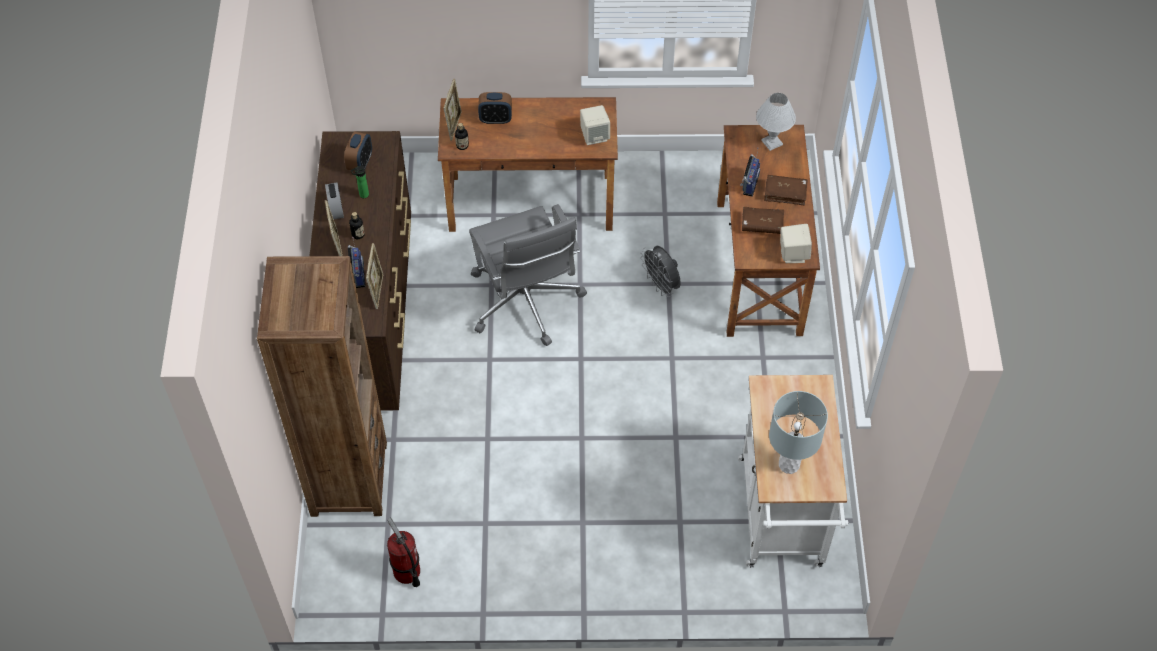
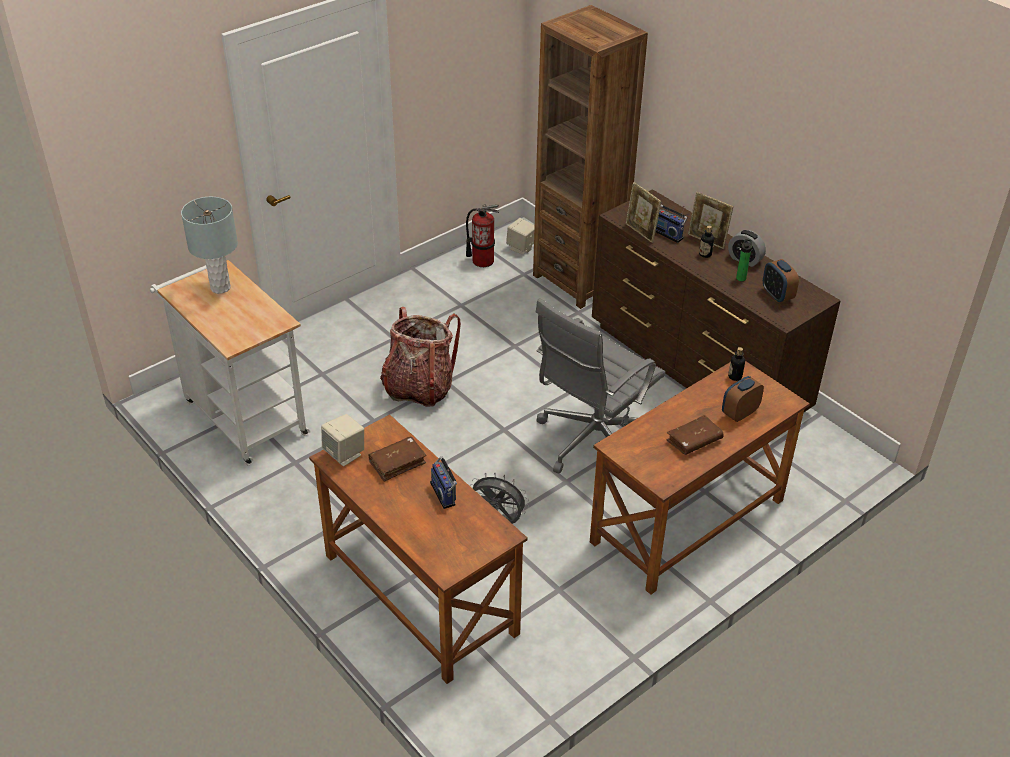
camera: 140 degrees right, 15 degrees down
(454, 125) = (765, 388): picture frame -> none
(525, 303) = (593, 442): grey office chair -> grey office chair turned 75 degrees counterclockwise
(594, 136) = (636, 451): beige speaker -> beige speaker (521, 248)
(609, 447) = (419, 387): none -> backpack
(772, 142) = (460, 549): white table lamp -> none
(785, 193) = (400, 505): brown book -> brown book (694, 441)

